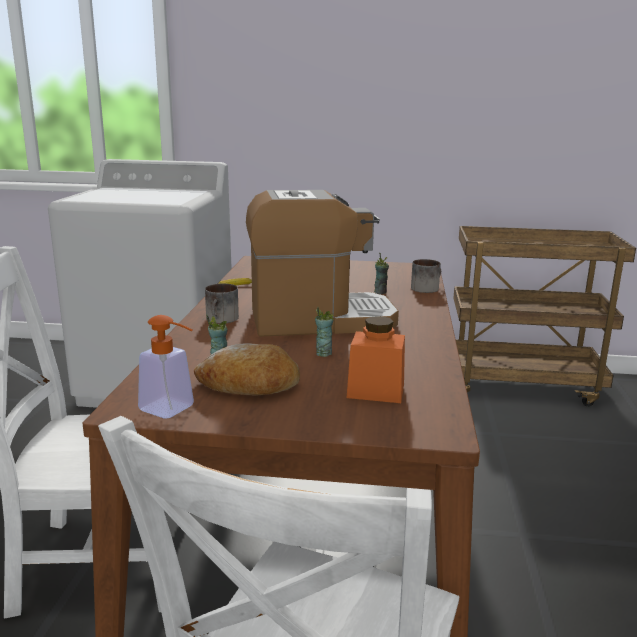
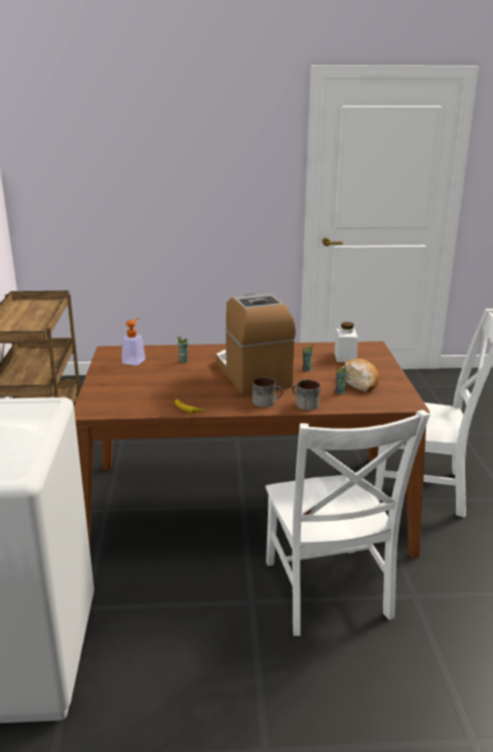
camera: 100 degrees left, 5 degrees up
(173, 410) = (400, 394): soap dispenser -> soap dispenser (135, 360)
(375, 391) = (345, 357): orange jar -> white jar
(426, 288) = (168, 349): mug -> mug (304, 404)

